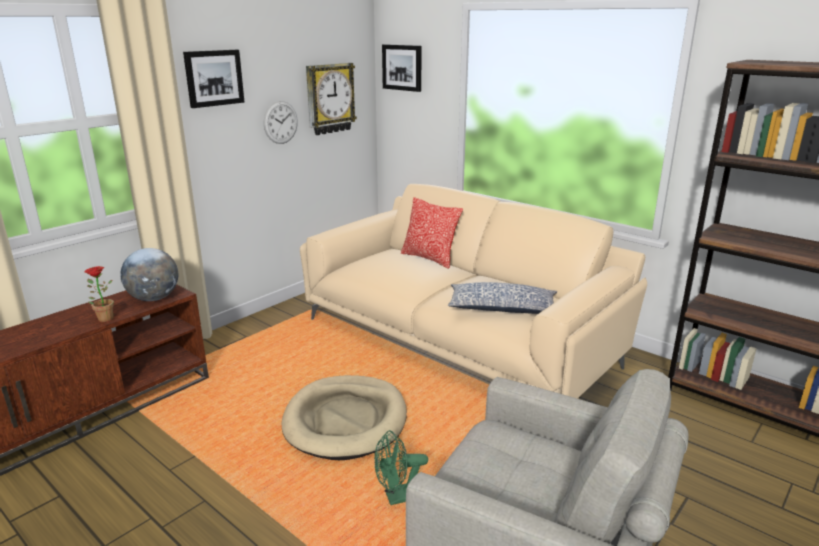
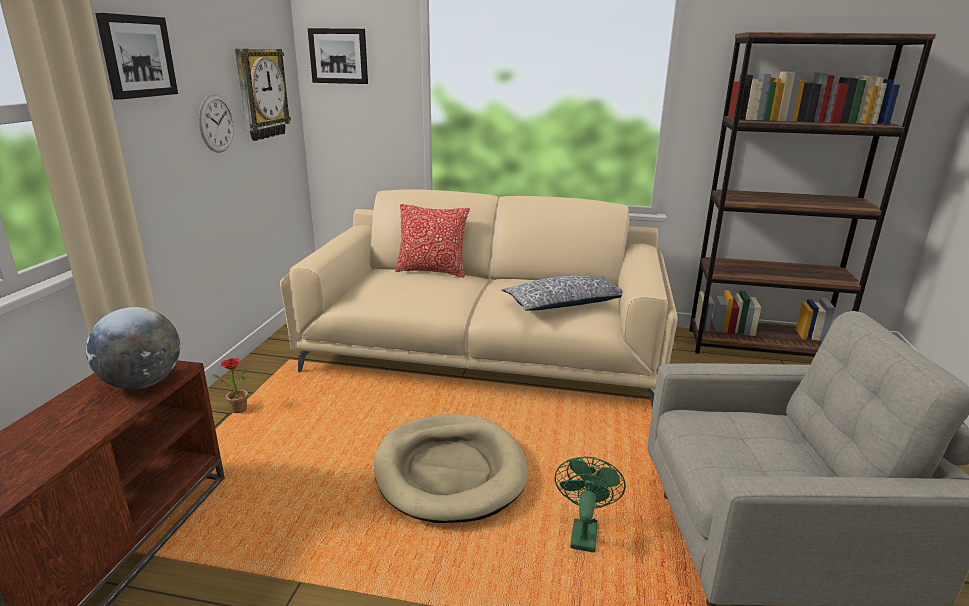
camera: 30 degrees left, 0 degrees up
(103, 318) = (86, 430): potted plant -> potted plant (236, 410)
(398, 497) = (583, 531): green fan -> green fan turned 150 degrees clockwise

